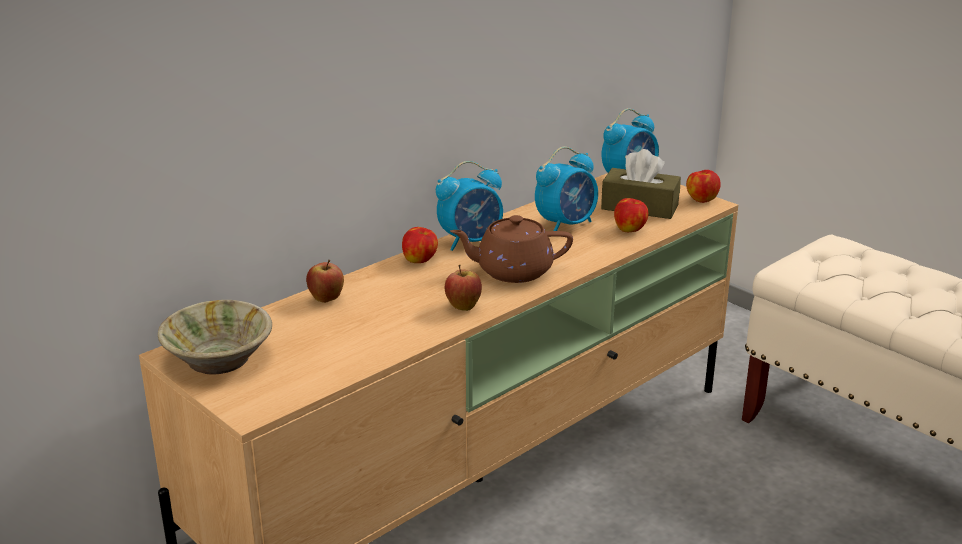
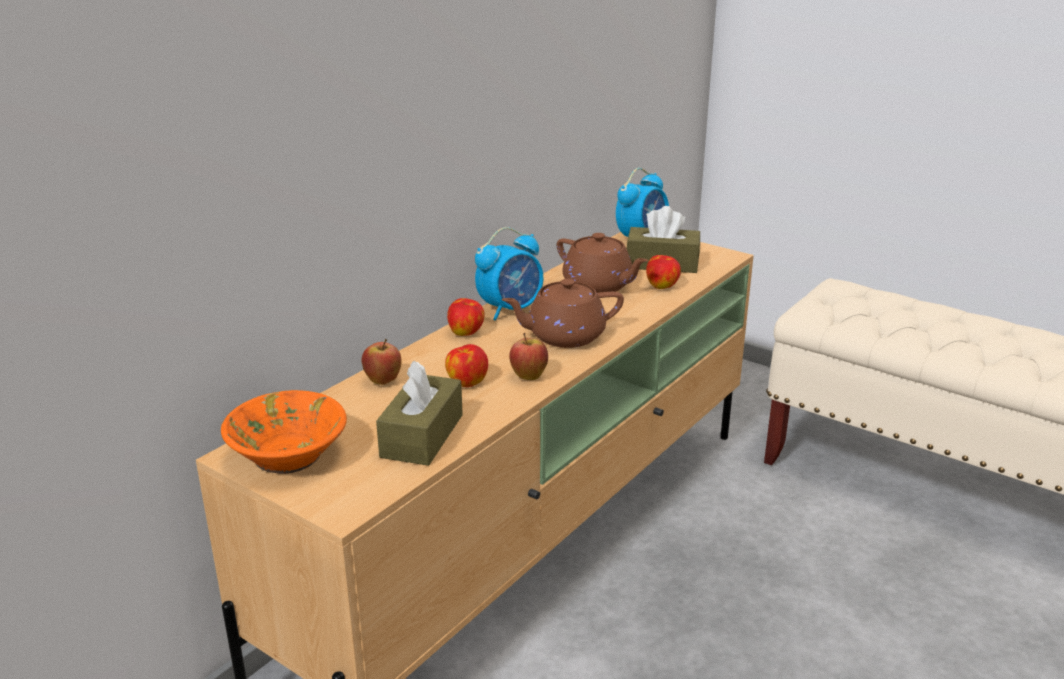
camera: 10 degrees left, 0 degrees up
(219, 360) = (288, 457): beige bowl -> orange bowl
(344, 352) = (422, 436): none -> brown tissue box
(566, 225) = (599, 286): alarm clock -> brown teapot
(701, 199) = (717, 252): apple -> apple (467, 382)

